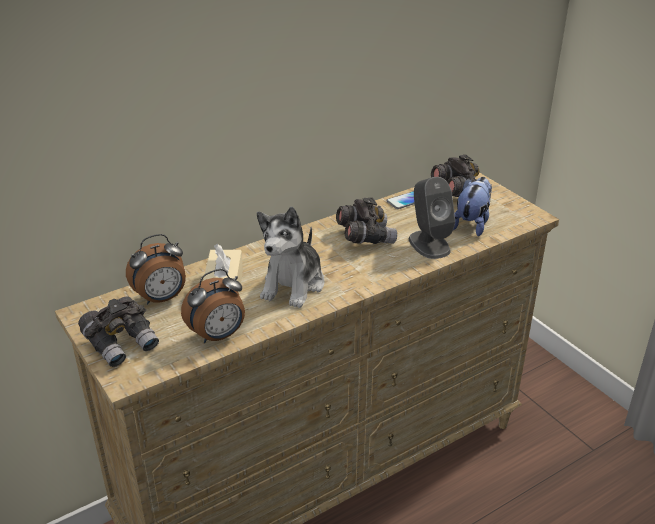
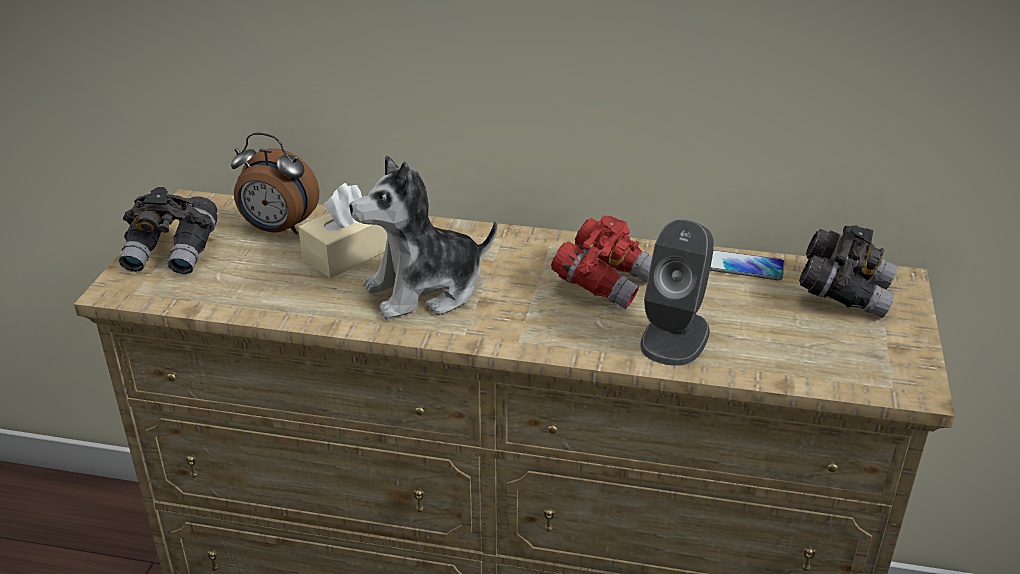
camera: 45 degrees right, 0 degrees up
(218, 336) = (260, 299): alarm clock -> none
(365, 237) = (604, 282): grey binoculars -> red binoculars
(472, 224) = (787, 345): plush toy -> none

